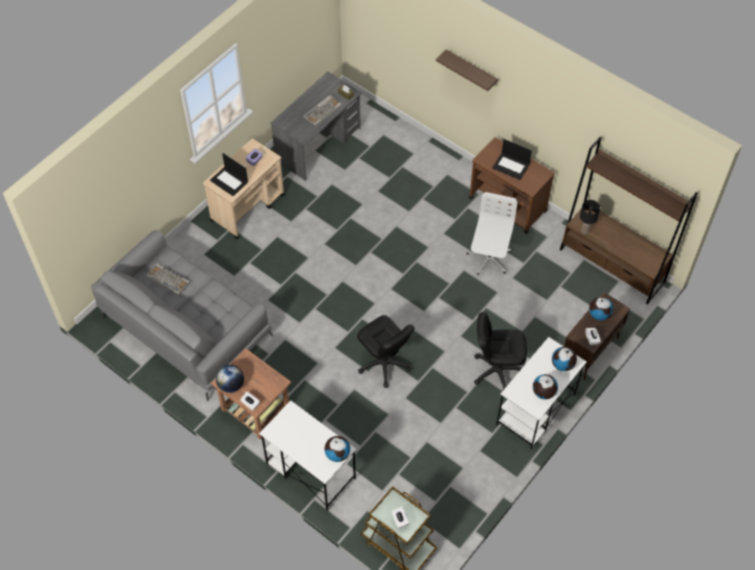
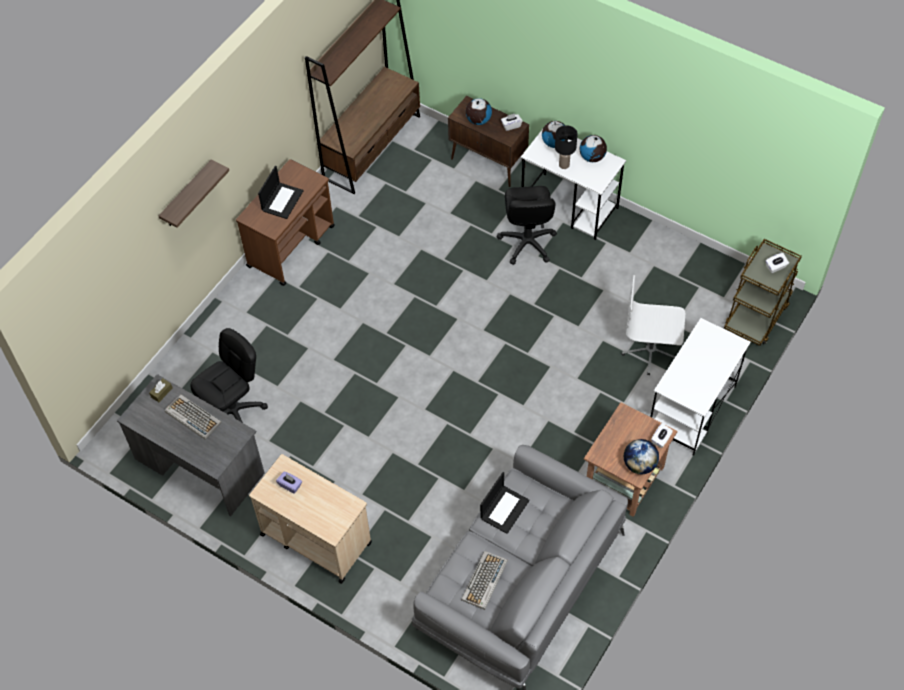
camera: 95 degrees left, 0 degrees up
(229, 181) = (329, 511): laptop -> laptop (504, 509)
(337, 454) = (711, 334): globe -> none
(384, 364) = (537, 351): black office chair -> black office chair (234, 412)
(488, 258) = (373, 260): white office chair -> white office chair (650, 351)
(585, 230) = (358, 140): black table lamp -> black table lamp (563, 165)

